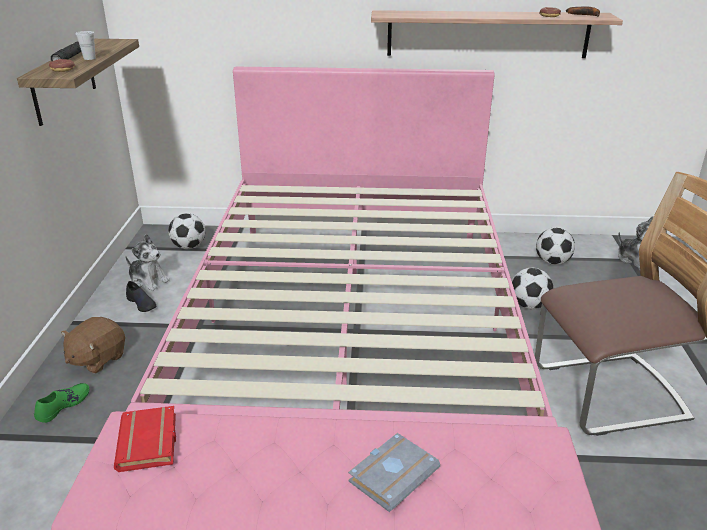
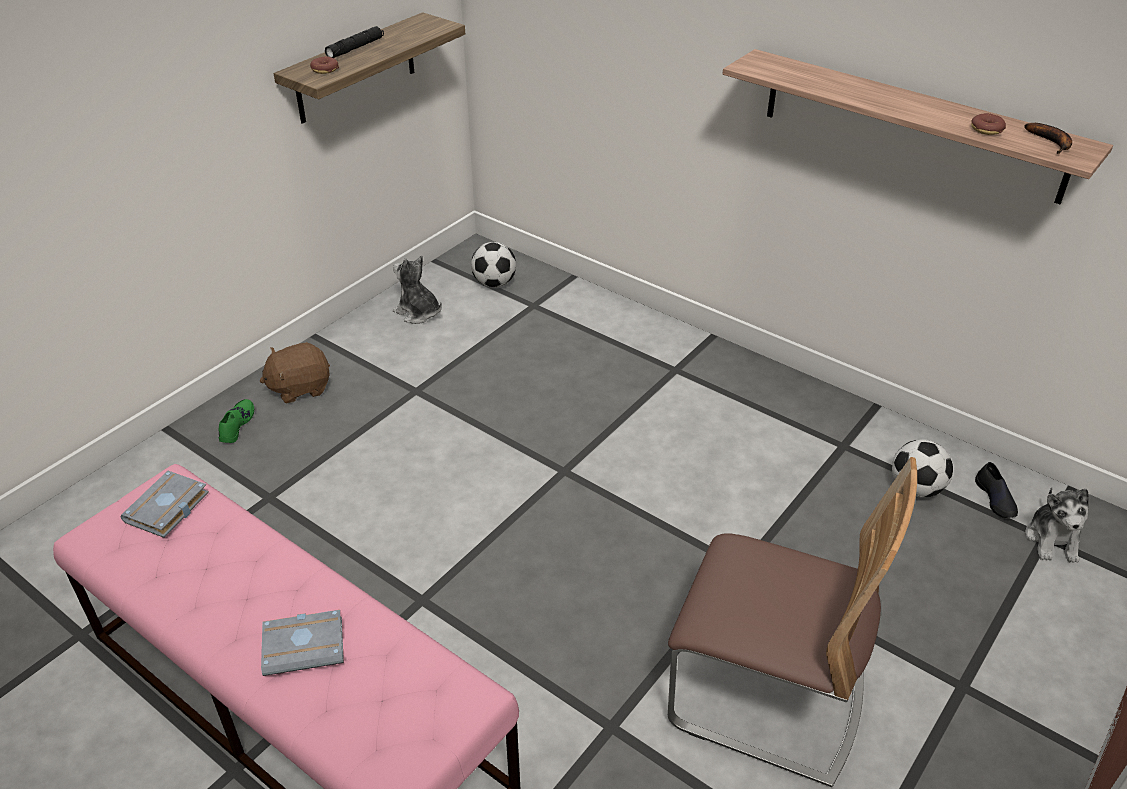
camera: 35 degrees right, 10 degrees up
(63, 405) = (236, 425): green shoe -> green shoe turned 60 degrees counterclockwise
(89, 58) = (372, 54): white cup -> none
(142, 303) = (389, 339): black shoe -> black shoe (996, 498)
(148, 280) = (418, 313): plush toy -> plush toy turned 150 degrees clockwise
(150, 443) = (168, 509): red book -> grey book
(354, 328) = (565, 466): pink bed -> none
(529, 306) = (805, 535): football -> none

